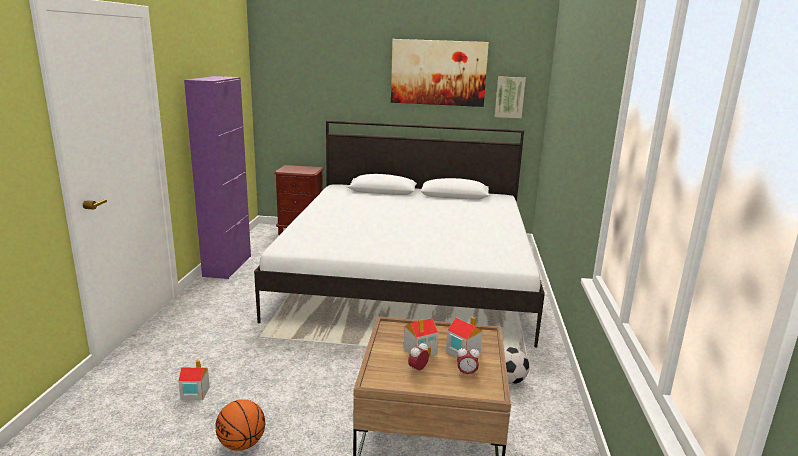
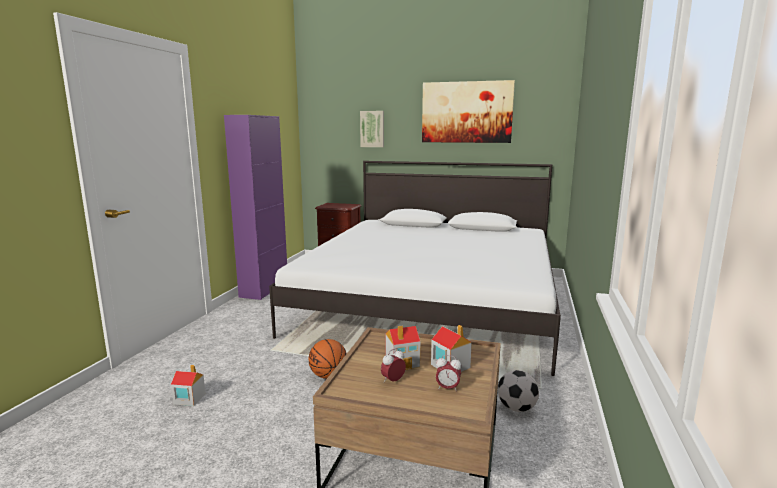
camera: 10 degrees right, 5 degrees down
(242, 444) = (214, 452): basketball -> basketball (328, 376)
(509, 97) = (537, 132): picture -> picture (372, 129)

